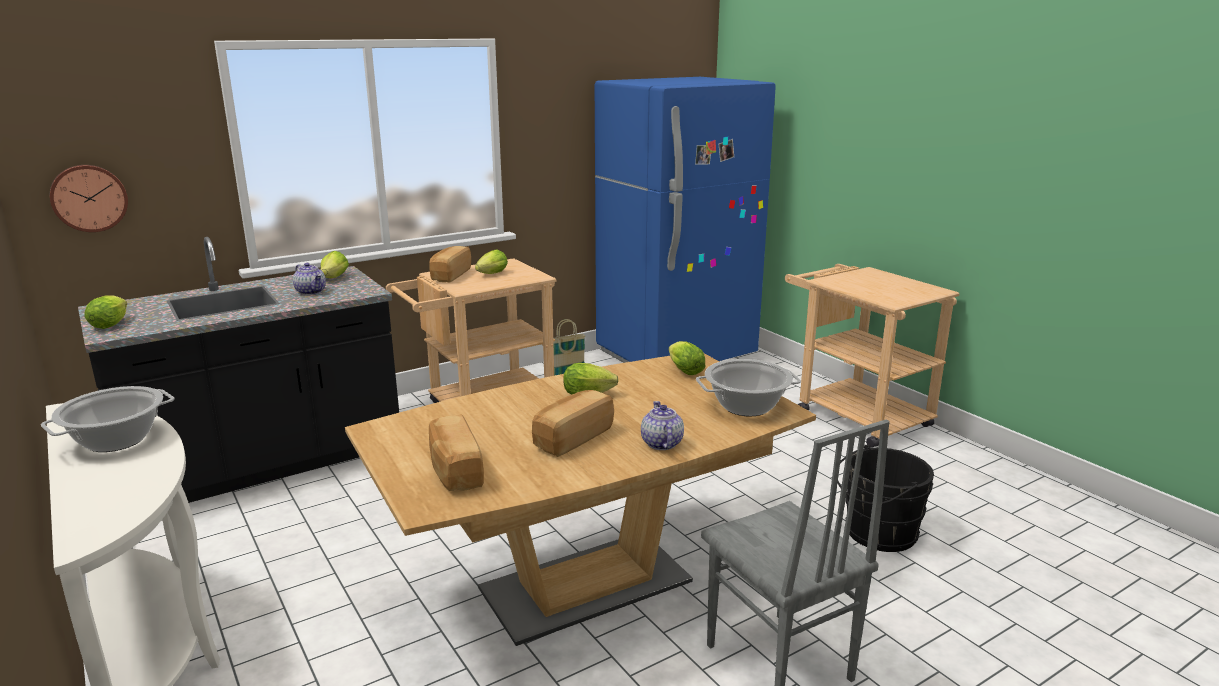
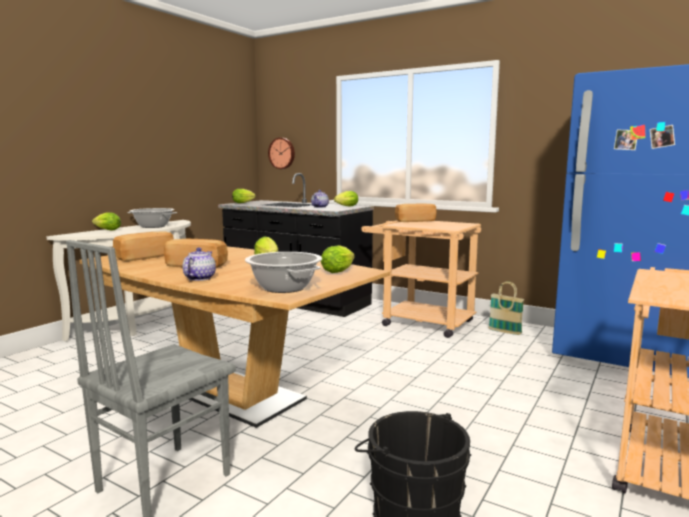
camera: 65 degrees right, 10 degrees down
(490, 274) = (434, 224): lettuce -> lettuce (106, 230)
(661, 443) = (199, 278): teapot -> teapot turned 45 degrees counterclockwise

